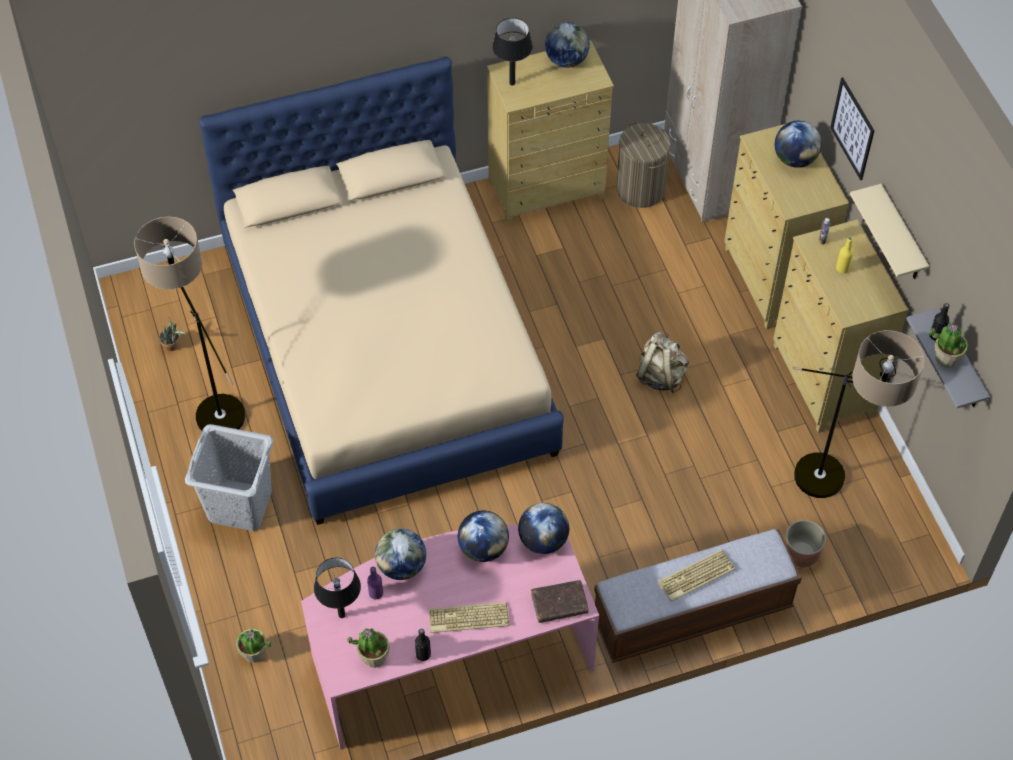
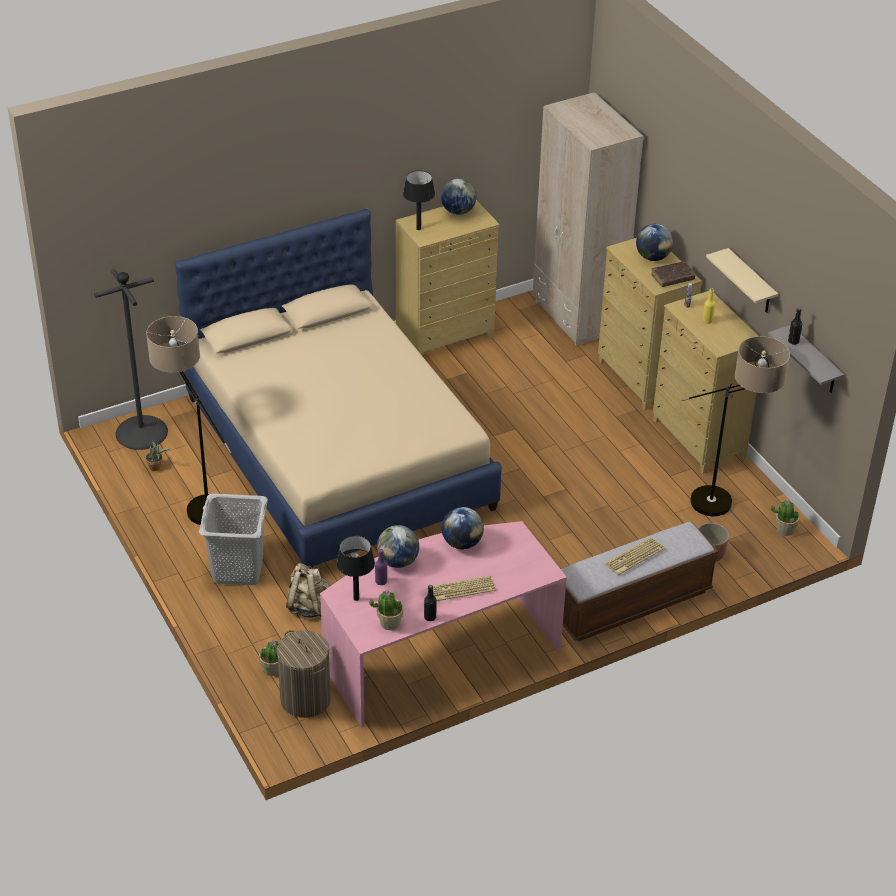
camera: 10 degrees left, 15 degrees down
(165, 293) = (141, 432): none -> black clothes rack
(543, 540) = (509, 533): globe -> none
(559, 604) = (532, 573): brown book -> brown book (672, 278)
(640, 189) = (521, 329): laundry basket -> laundry basket (305, 699)
(660, 375) = (567, 448): beige backpack -> beige backpack (309, 606)
(852, 128) = (698, 216): picture -> none
(946, 358) = (804, 354): potted plant -> potted plant (784, 529)

